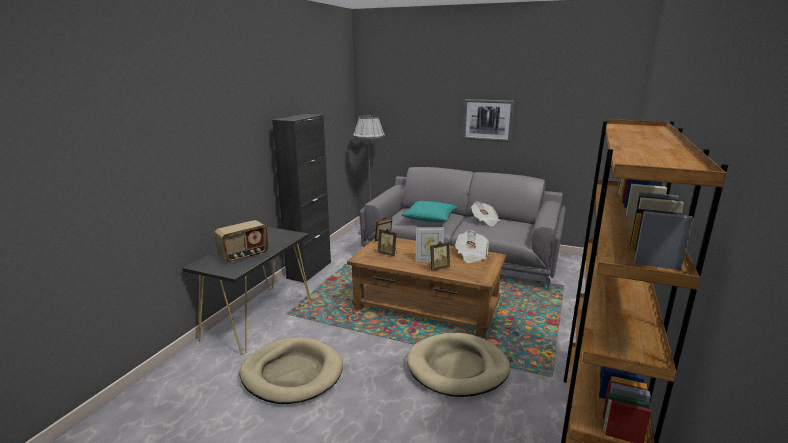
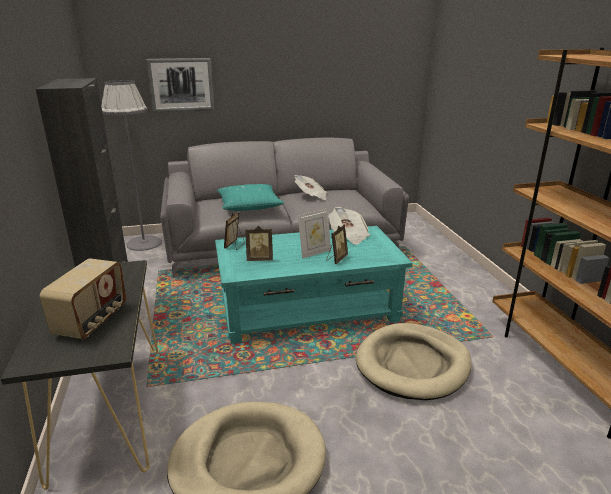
camera: 35 degrees left, 5 degrees up
(427, 306) = (309, 310): brown coffee table -> turquoise coffee table
(487, 120) = (278, 76): picture -> picture (181, 85)

